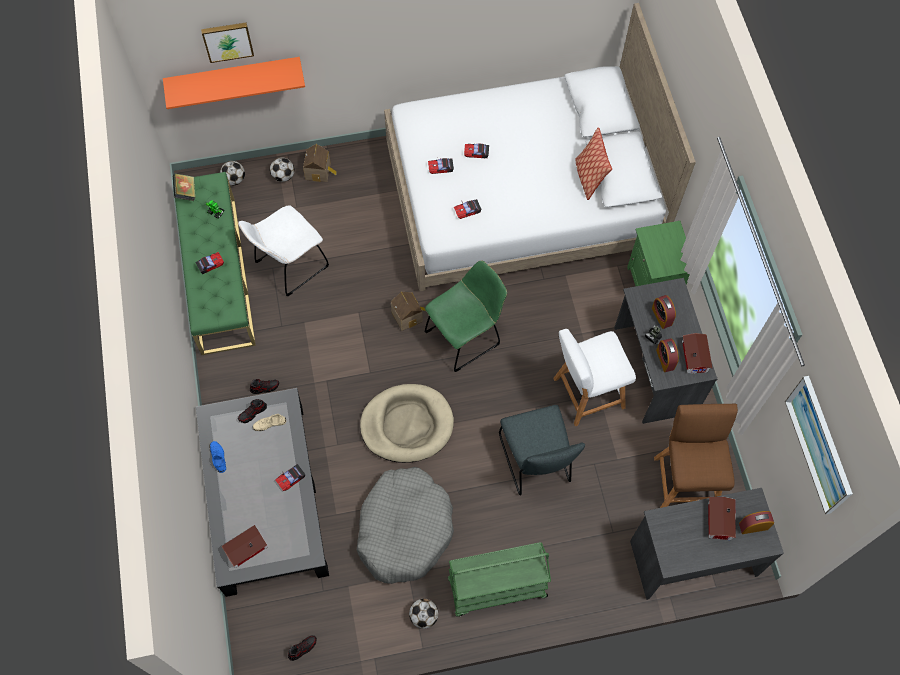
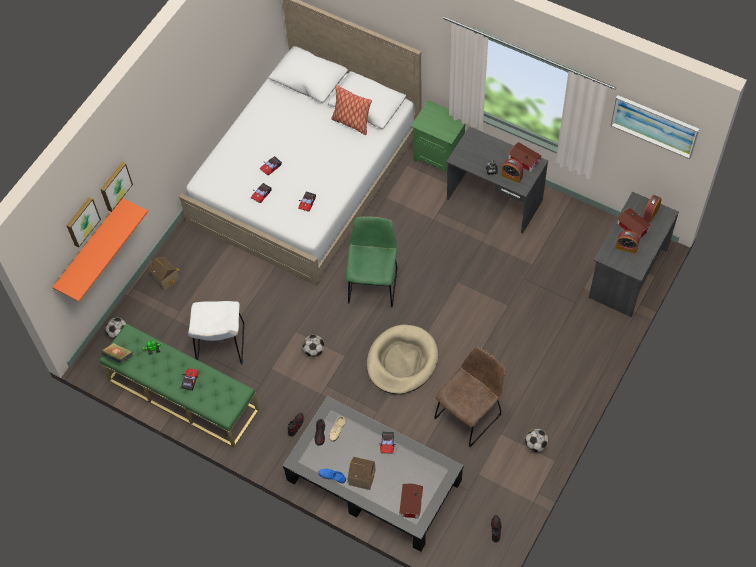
camera: 45 degrees left, 5 degrees down
(283, 176) = (148, 302): football -> football (314, 350)
(291, 37) = (114, 185): none -> picture
(404, 529) = (470, 414): grey dog bed -> brown chair
(408, 316) = (327, 304): toy house -> toy house (362, 476)
(496, 589) = (554, 391): green cart -> none
(535, 462) = (493, 309): grey chair -> none
(585, 394) = (475, 248): white stool -> none
(661, 316) = (483, 156): alarm clock -> alarm clock (626, 247)
(685, 479) = (577, 239): brown stool -> none

